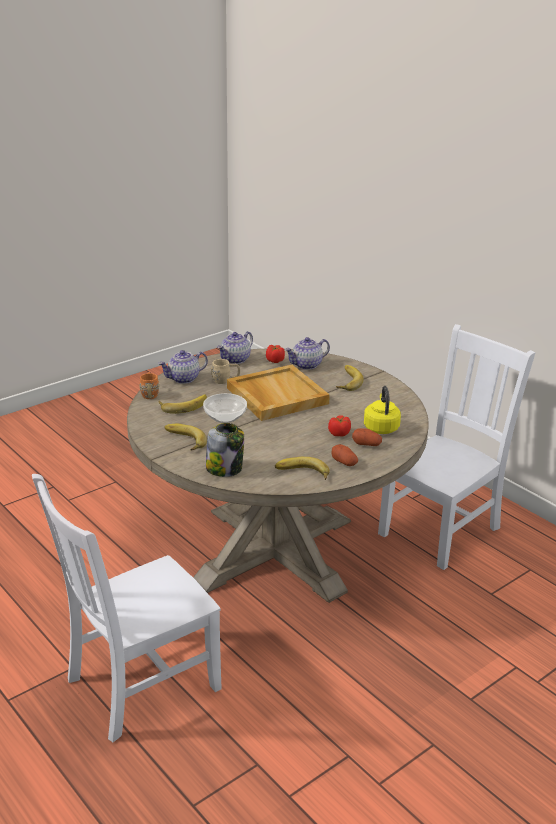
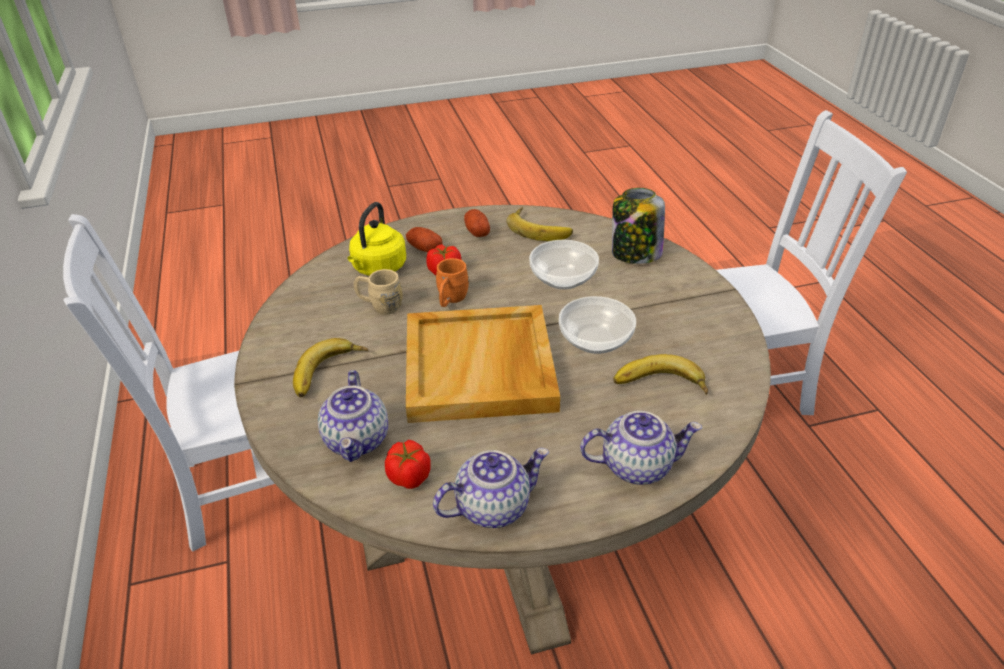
camera: 155 degrees left, 10 degrees up
(149, 393) = (719, 436): orange mug -> orange mug (450, 300)
(183, 440) = (680, 309): banana -> none
(225, 380) = (551, 436): beige mug -> beige mug (380, 306)
(263, 444) = (563, 278): none -> bowl
(306, 365) = (357, 440): teapot -> teapot turned 90 degrees clockwise

